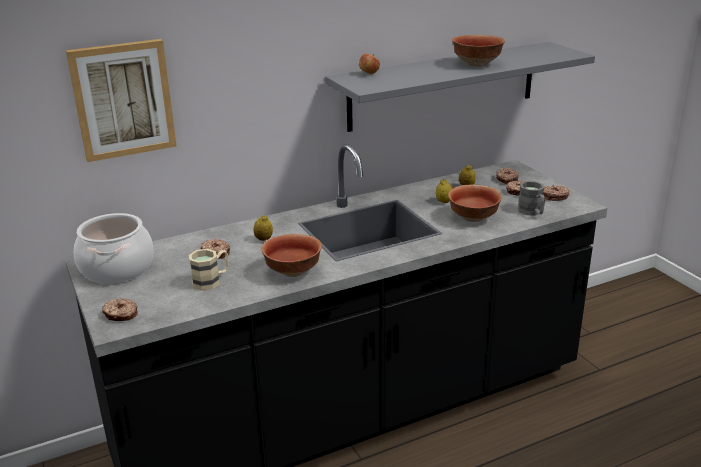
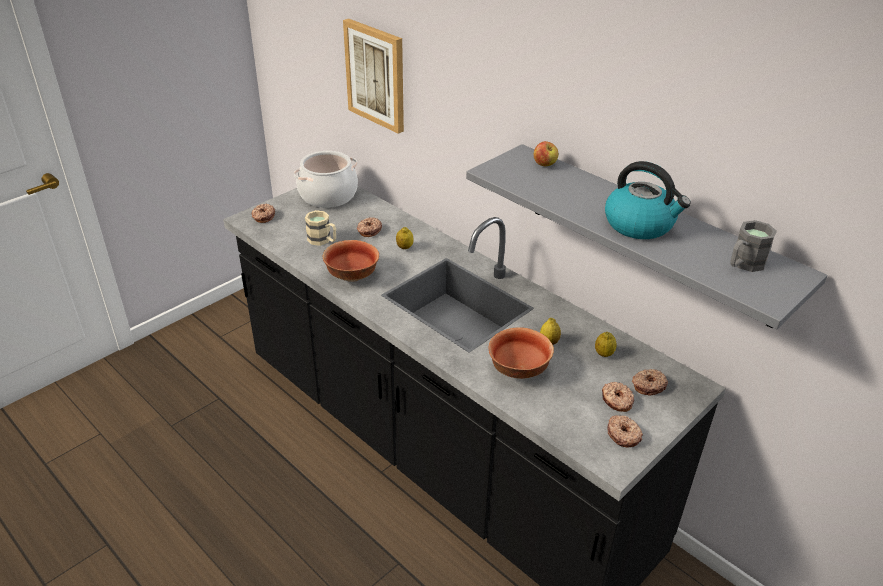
camera: 70 degrees right, 10 degrees up
(476, 64) = (640, 225): bowl -> kettle
(532, 212) = (562, 418): grey mug -> grey mug (743, 264)

